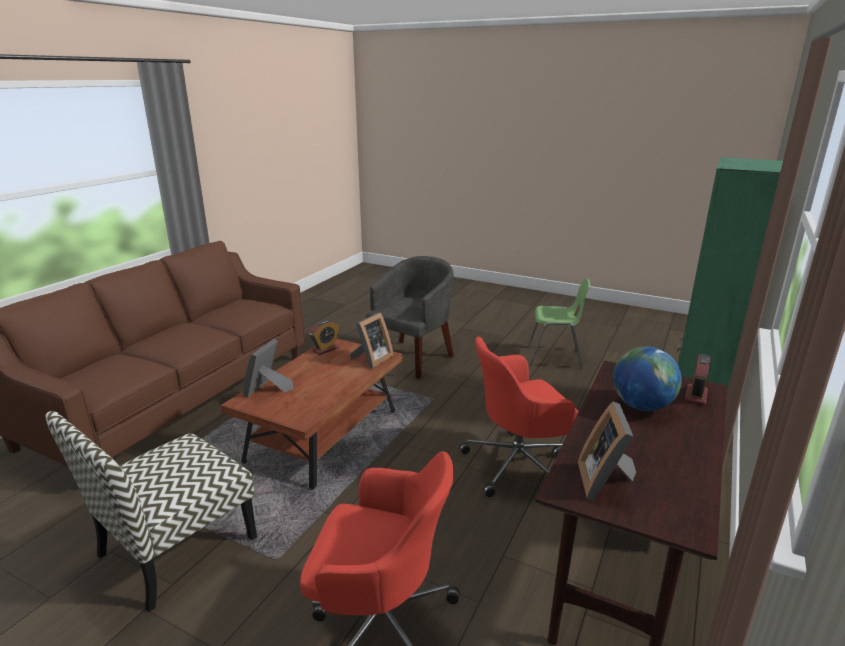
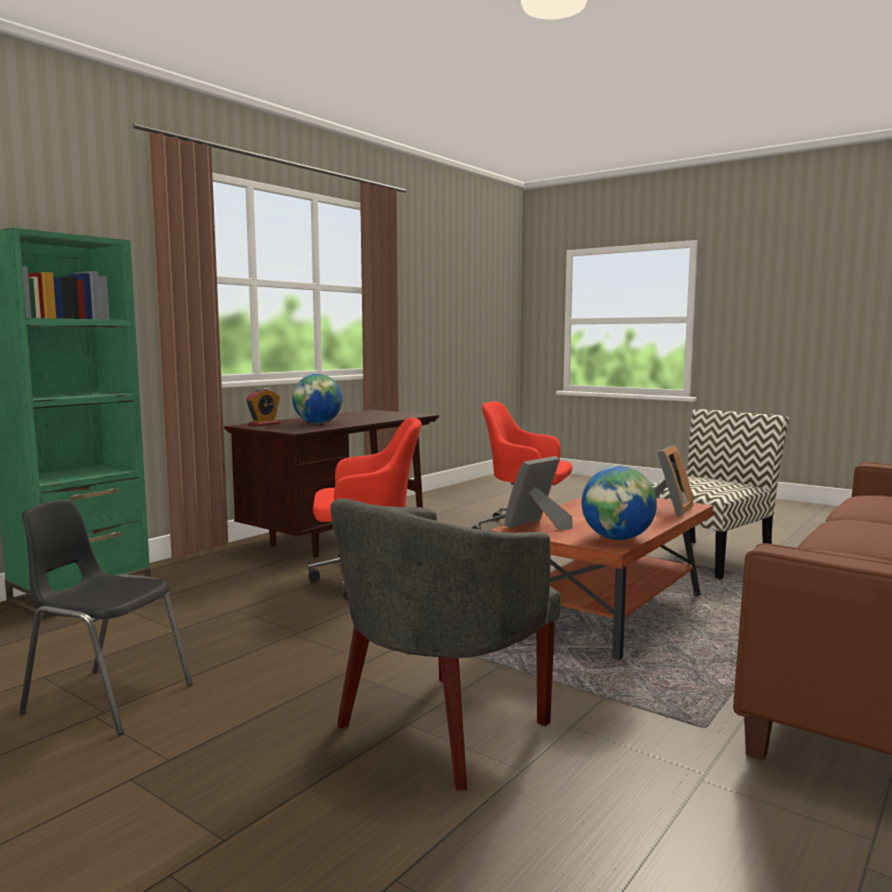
camera: 170 degrees left, 15 degrees down
(325, 349) = (617, 539): alarm clock -> globe
(554, 357) = (107, 699): green chair -> black chair
(605, 481) = (393, 415): picture frame -> none

